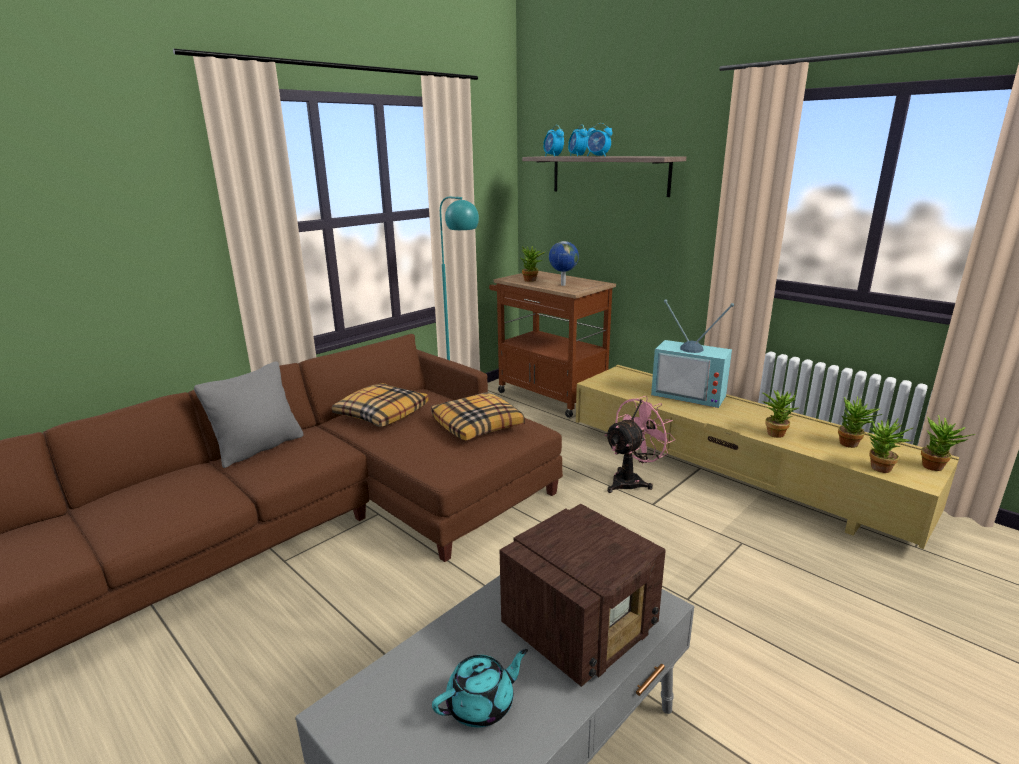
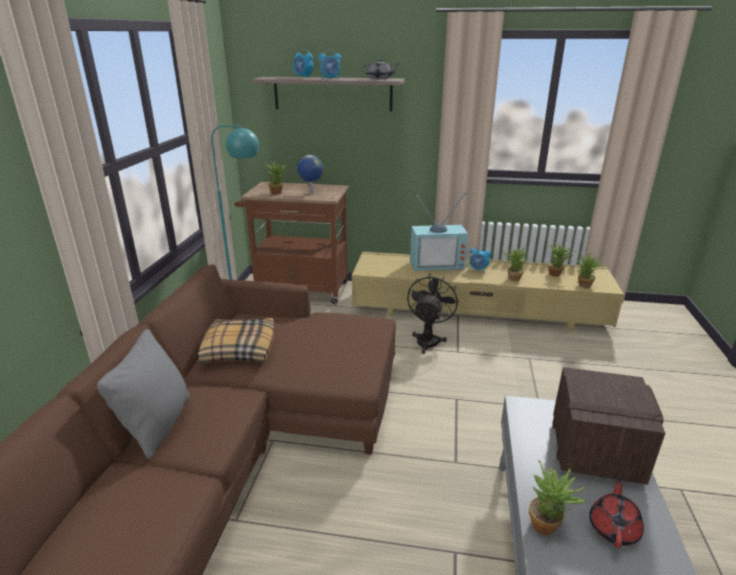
camera: 35 degrees left, 5 degrees up
(478, 425) = (336, 333): pillow -> none
(482, 704) = (613, 528): turquoise teapot -> red teapot
(553, 156) = (280, 78): alarm clock -> alarm clock (478, 270)
(632, 481) = (428, 339): pink fan -> black fan
(651, 156) = (380, 79): none -> grey teapot
(937, 468) = (605, 277): potted plant -> potted plant (548, 526)

